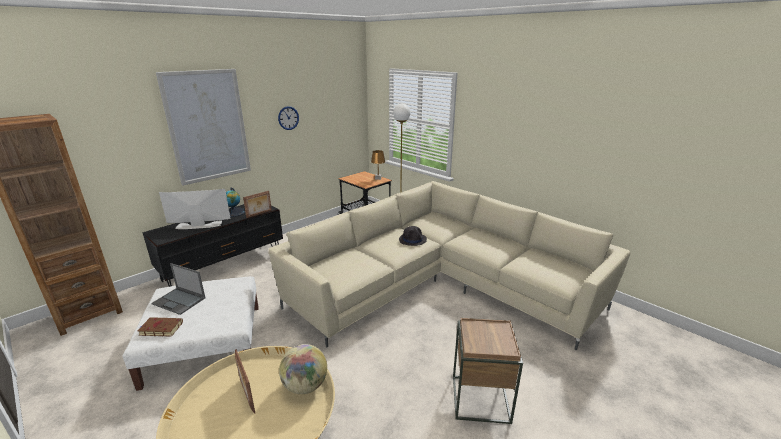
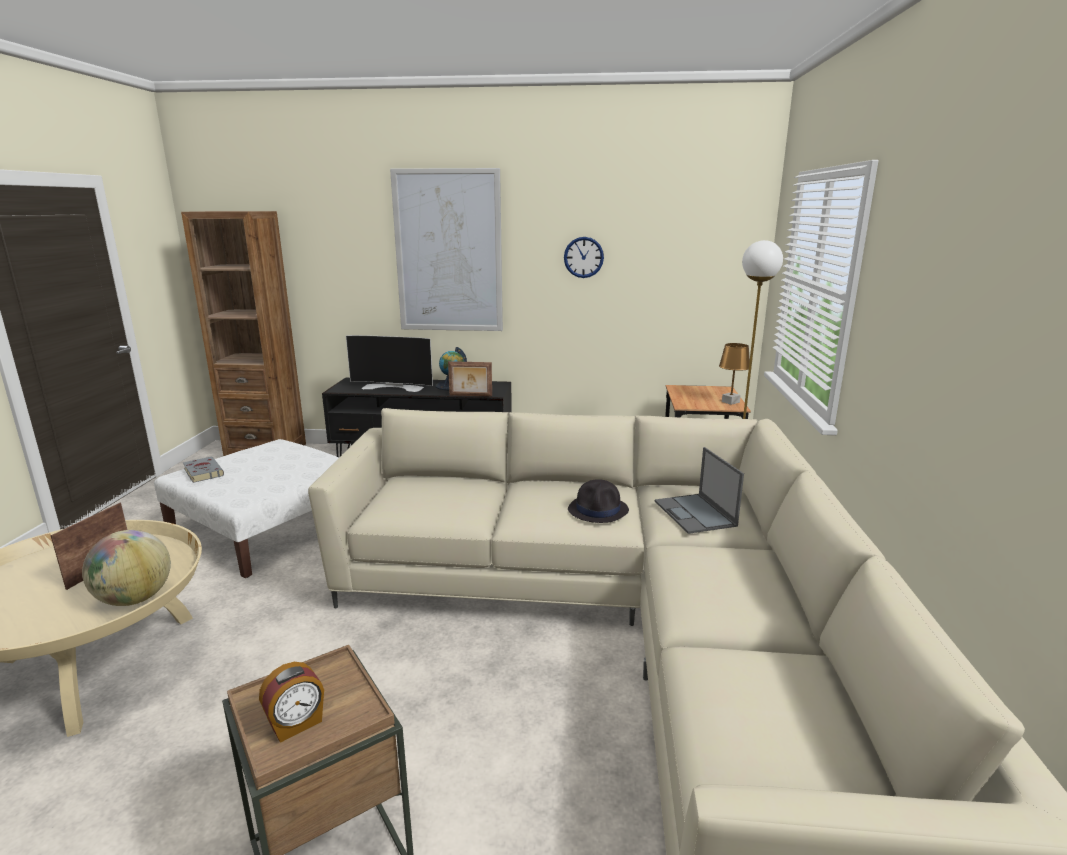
camera: 50 degrees right, 5 degrees down
(160, 329) = (203, 472): brown book -> grey book
(179, 301) = (262, 456): laptop -> laptop (695, 514)
(198, 225) = (394, 387): television -> television turned 150 degrees clockwise
(497, 342) = (296, 724): none -> alarm clock

